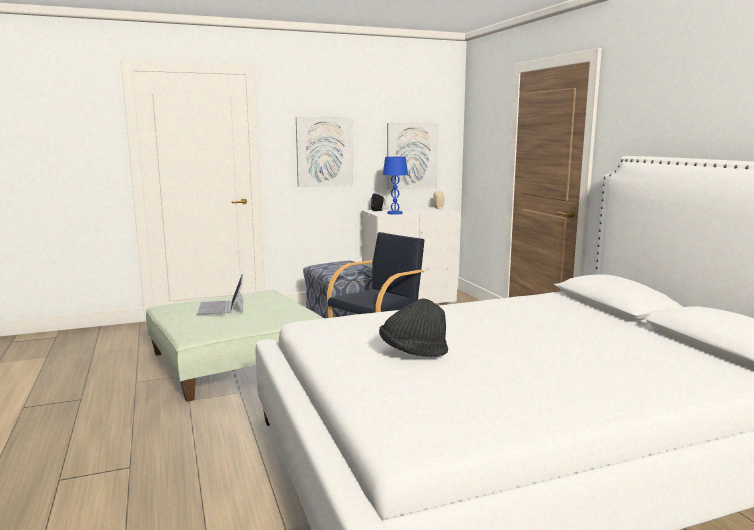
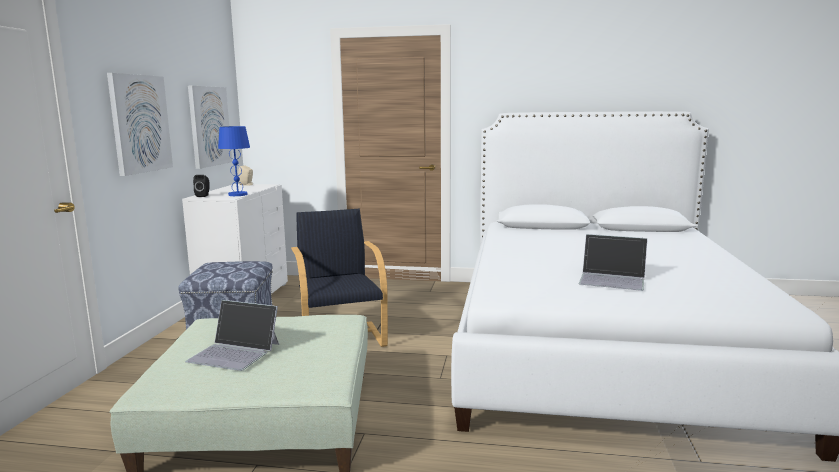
camera: 60 degrees left, 0 degrees up
(413, 352) = (612, 279): black hat -> laptop

